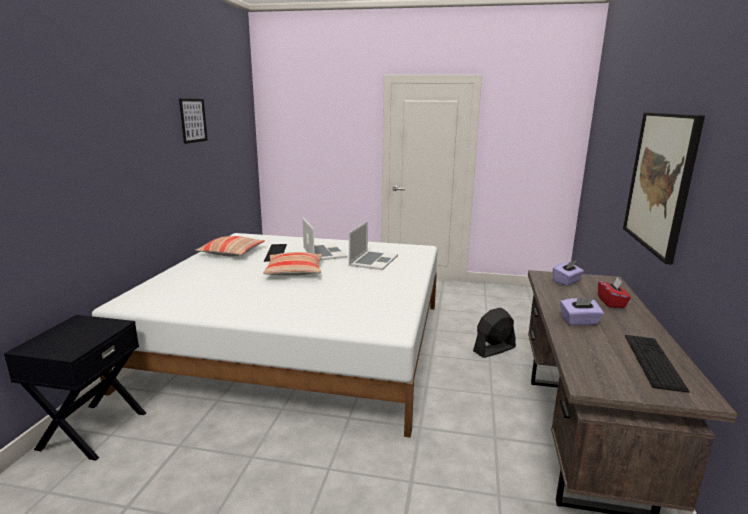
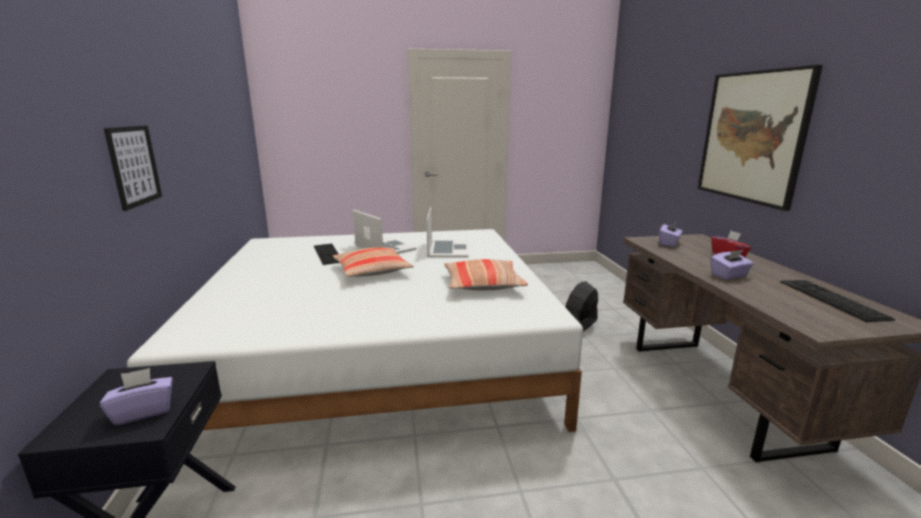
camera: 20 degrees left, 0 degrees up
(74, 344) = (144, 411): none -> purple tissue box
(193, 120) = (199, 93): picture -> picture (134, 166)
(231, 252) = (271, 260): pillow -> pillow (483, 284)

